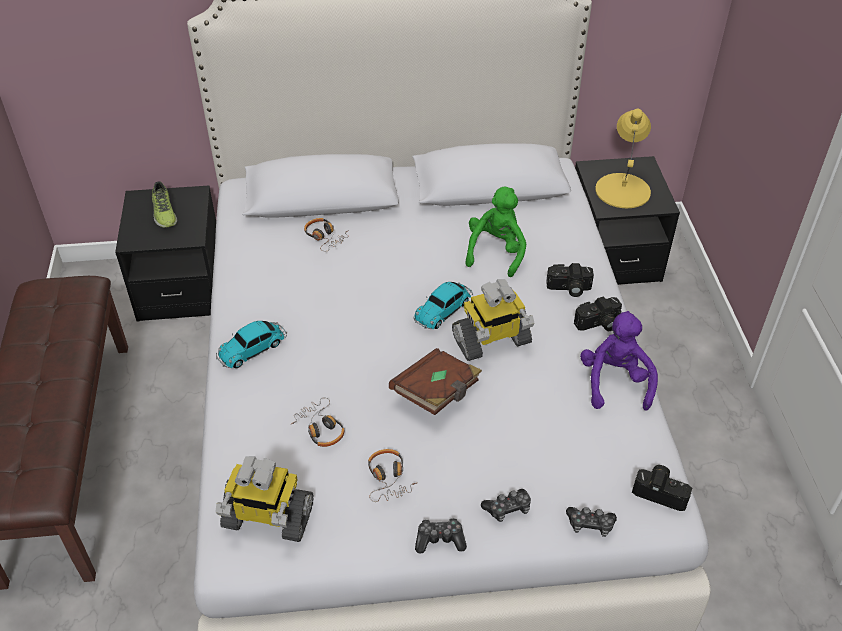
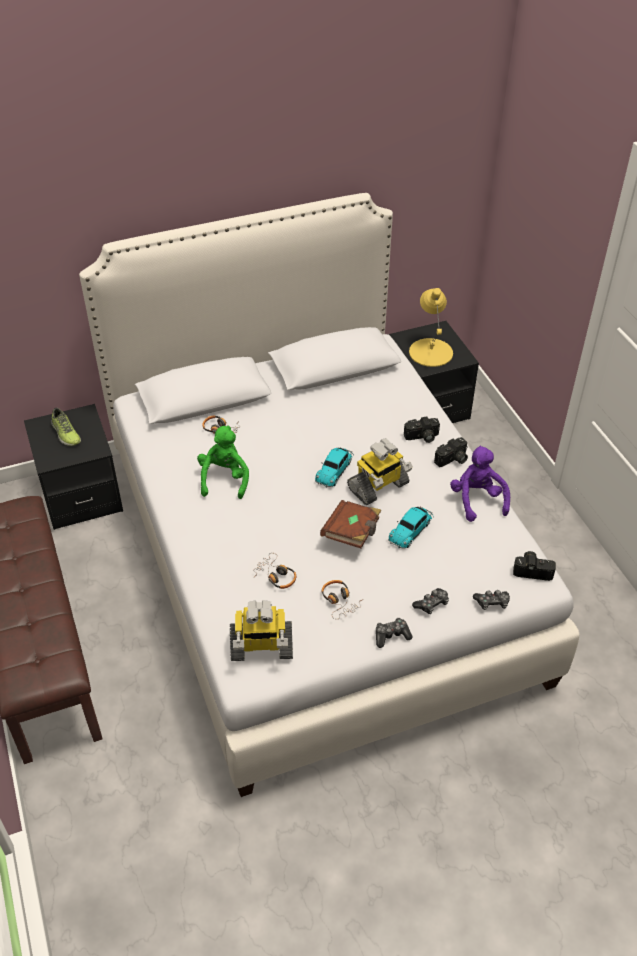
camera: 15 degrees left, 0 degrees up
(253, 348) = (199, 527): toy car -> toy car (411, 530)
(496, 252) = (358, 418): green plush toy -> green plush toy (224, 479)

